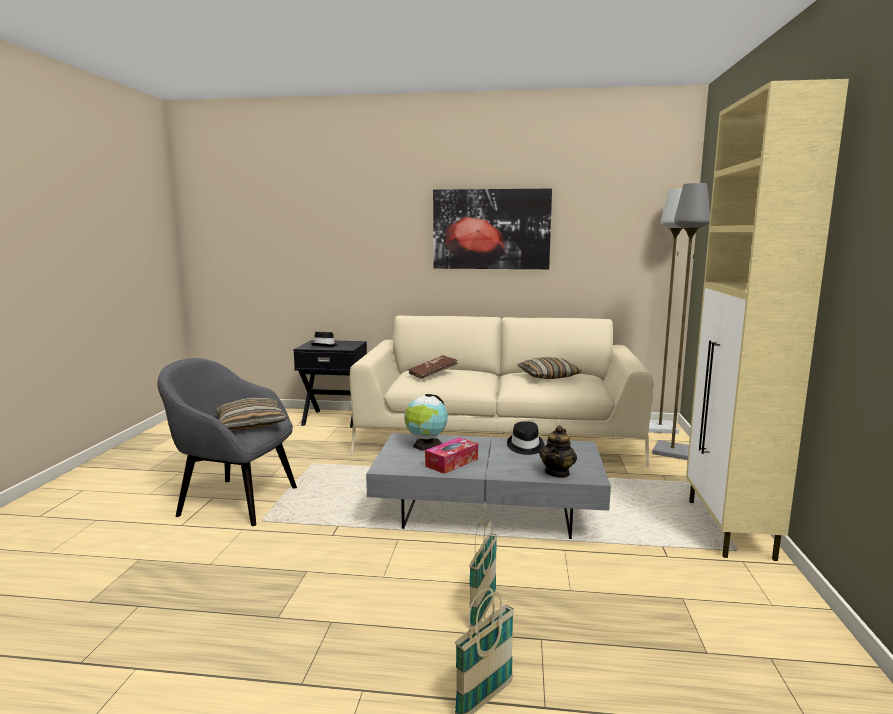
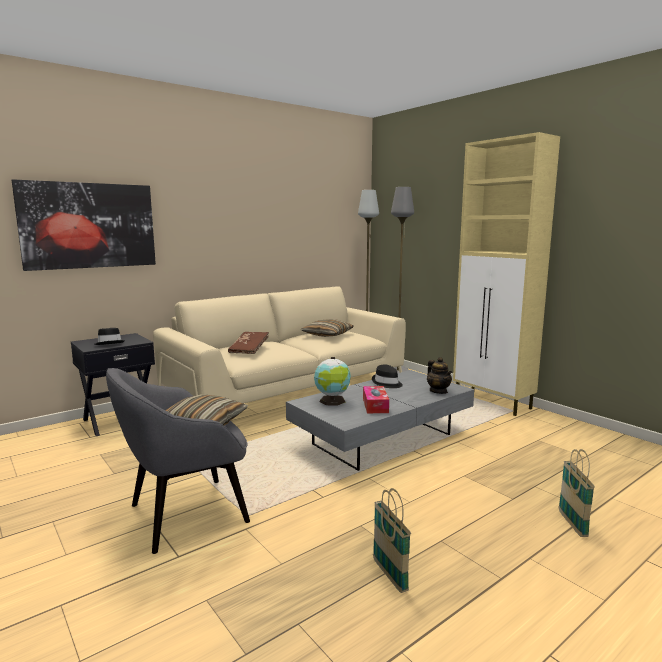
camera: 45 degrees left, 0 degrees up
(483, 611) = (490, 489): basket -> basket (389, 575)
(491, 229) = (243, 217): picture -> picture (89, 225)

